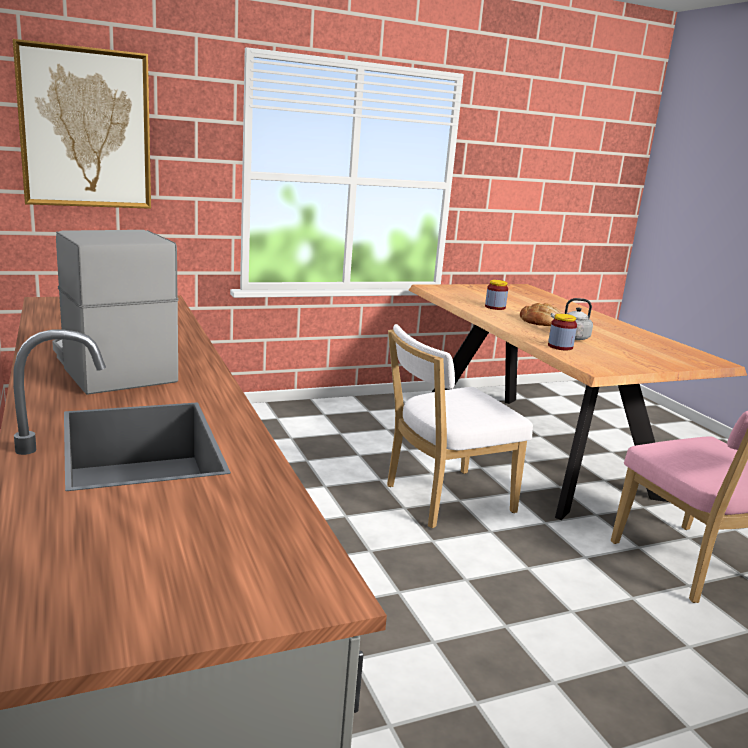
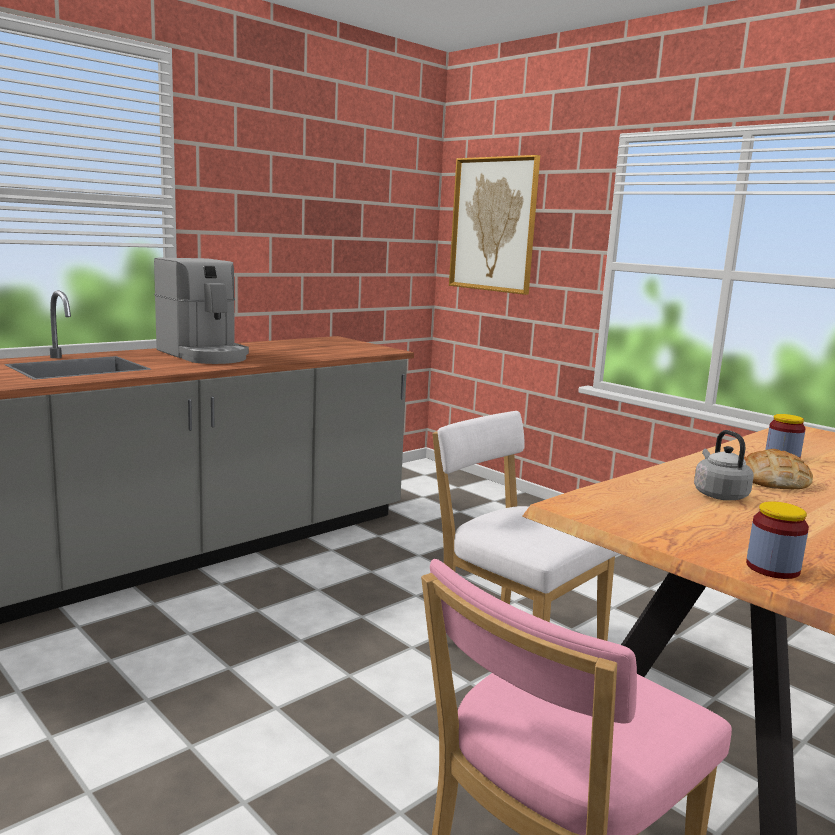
camera: 70 degrees right, 5 degrees down
(111, 367) = (204, 355): coffee machine -> coffee machine turned 105 degrees clockwise
(560, 346) = (647, 488): jar -> jar (772, 568)

